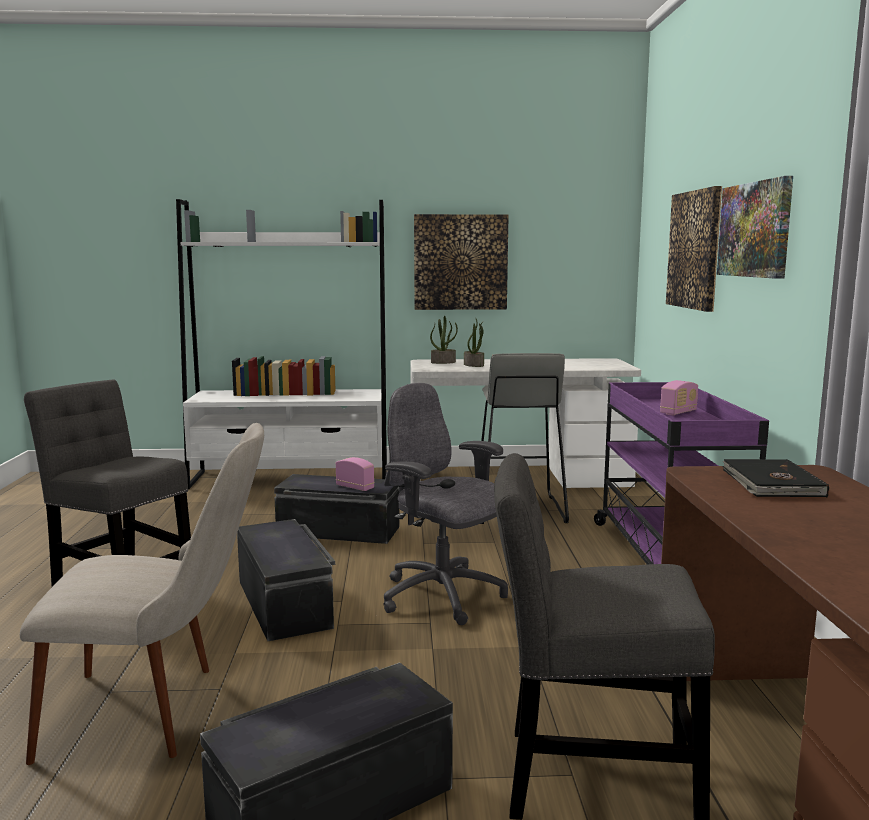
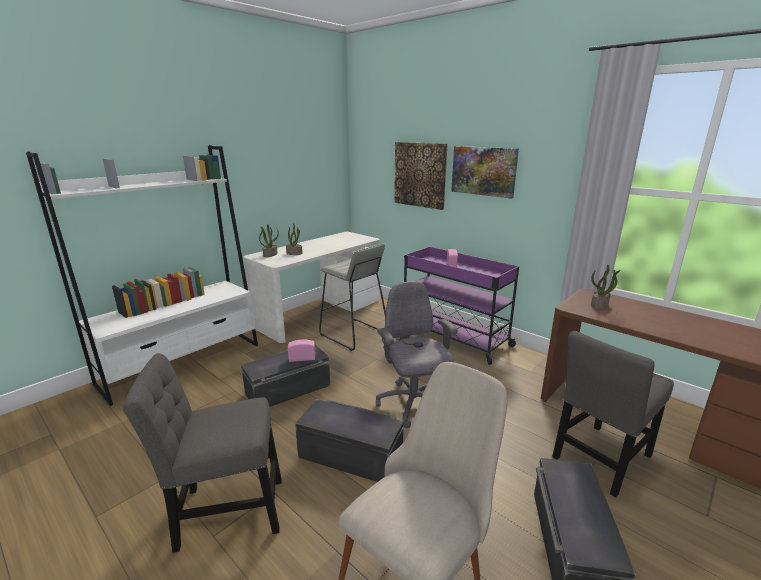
camera: 45 degrees left, 10 degrees up
(443, 597) = (413, 404): grey office chair -> grey office chair turned 75 degrees clockwise
(460, 262) = (262, 185): picture -> none
(770, 483) = (599, 305): black book -> potted plant

